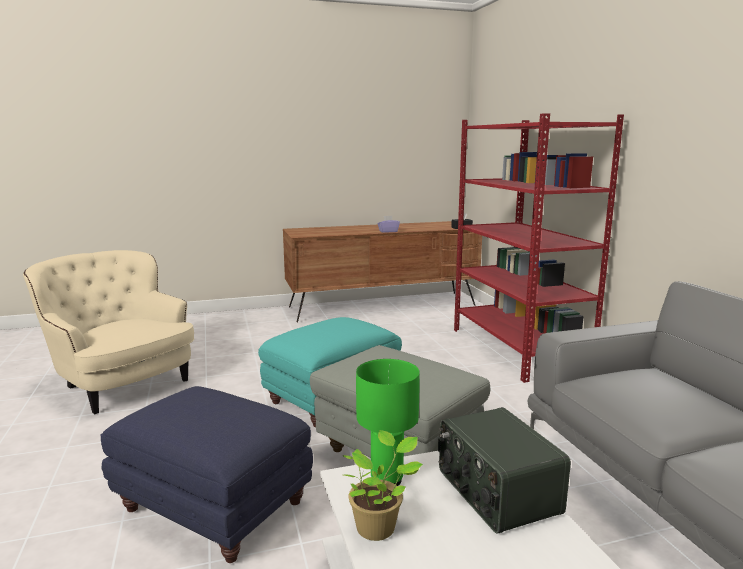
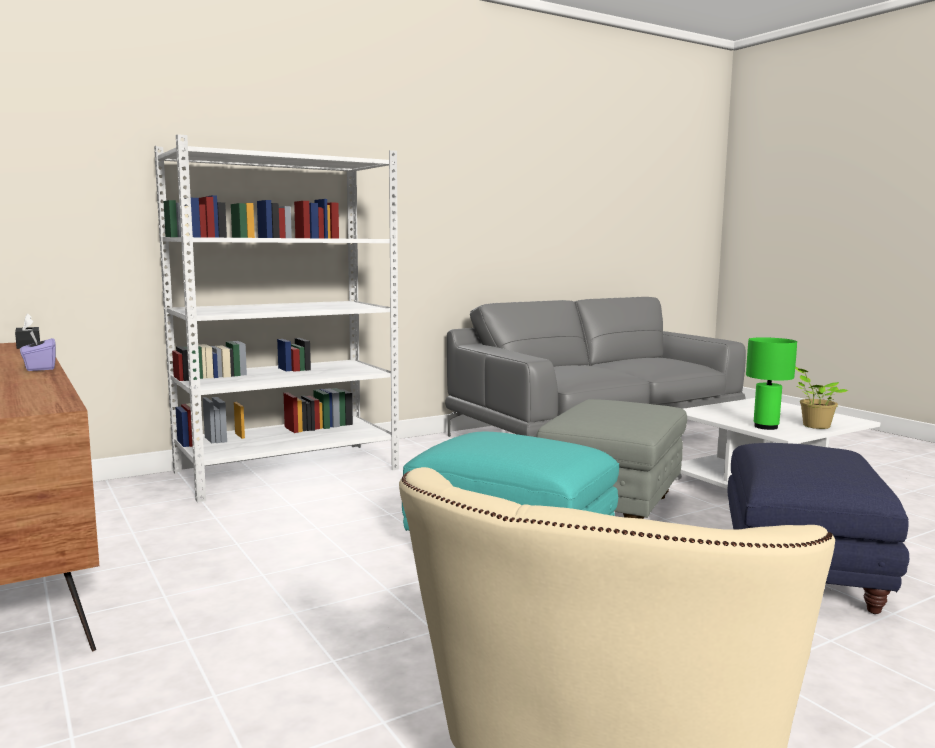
camera: 105 degrees left, 5 degrees down
(495, 492) = (733, 410): radio -> none
(517, 349) = (287, 471): red bookcase -> white bookcase

